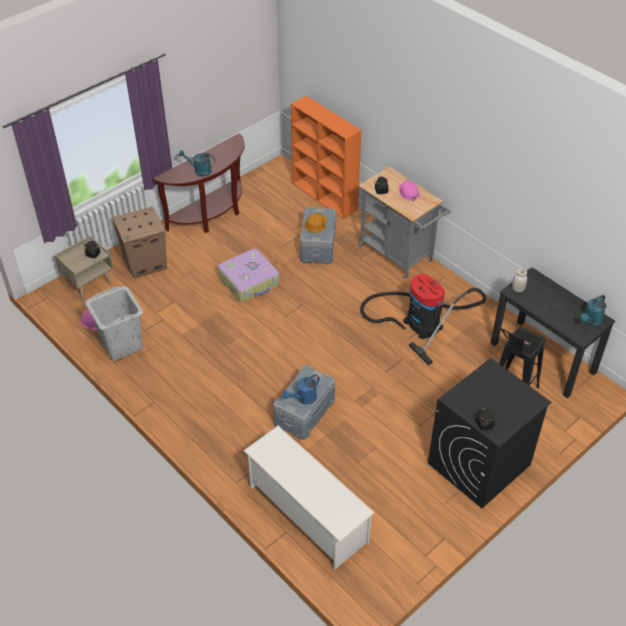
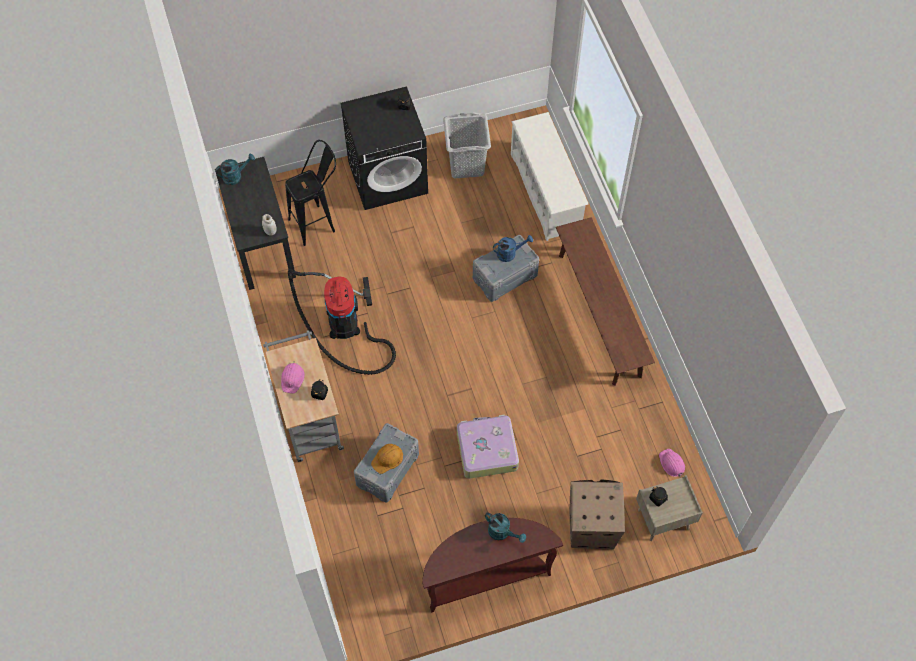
camera: 155 degrees left, 15 degrees up
(121, 345) = (649, 420): grey laundry basket -> grey laundry basket (466, 164)
(198, 413) = (599, 314): none -> brown bench
(325, 196) = (335, 547): orange bookcase -> none

